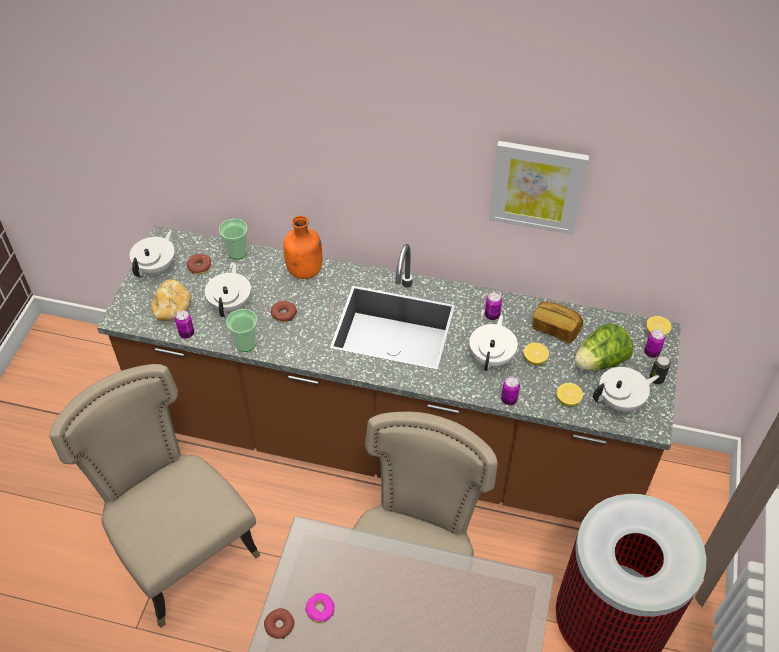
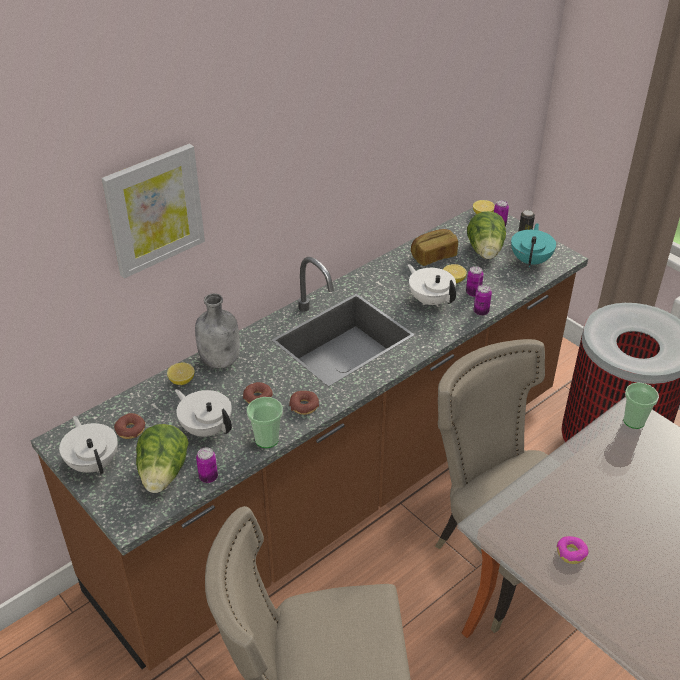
camera: 55 degrees left, 10 degrees down
(172, 309) = (163, 474): bread -> lettuce
(237, 252) = (144, 395): cup -> cup (634, 421)
(279, 626) = (569, 591): donut -> donut (304, 406)
(305, 271) = (221, 360): orange bottle -> grey bottle
(492, 315) = (388, 280): can -> can (473, 293)
(537, 186) = (378, 133): picture -> picture (154, 210)
(568, 400) = (507, 283): lemon -> lemon (182, 381)
(620, 401) = (531, 260): white teapot -> turquoise teapot

